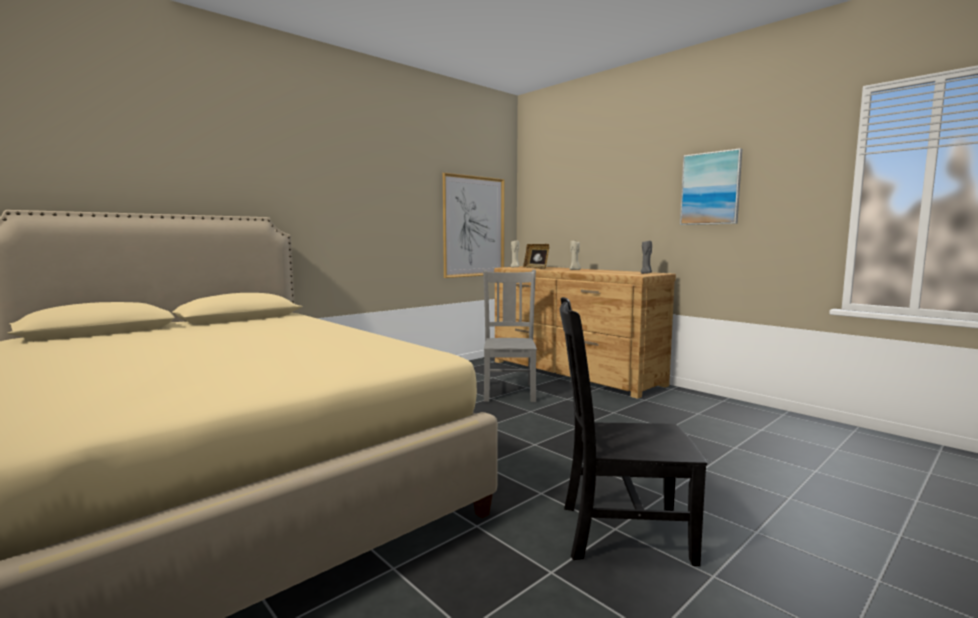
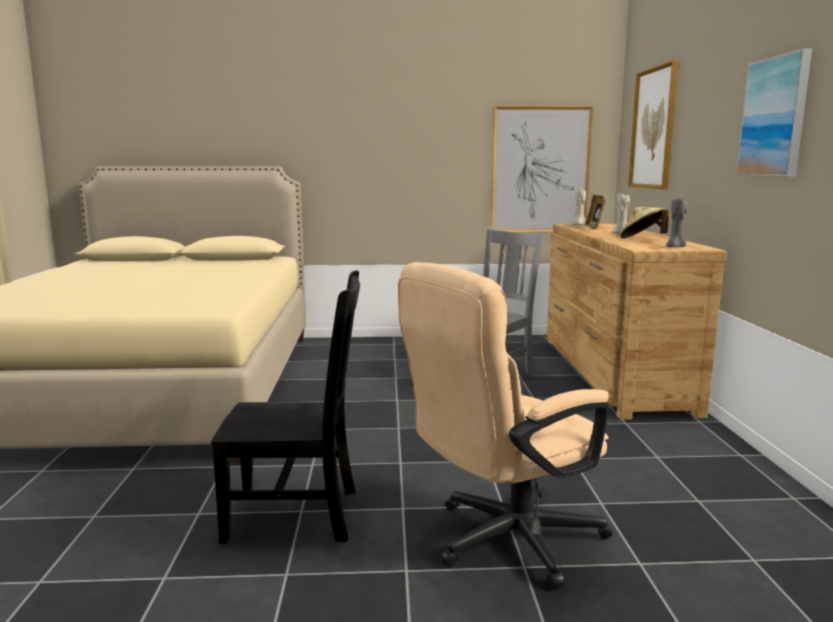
camera: 40 degrees right, 5 degrees up
(567, 196) = (653, 128): none -> picture
(604, 271) = (643, 239): none -> beige hat
(620, 533) = (297, 515): black chair -> black chair turned 135 degrees clockwise
(750, 488) = (503, 541): none -> beige office chair

